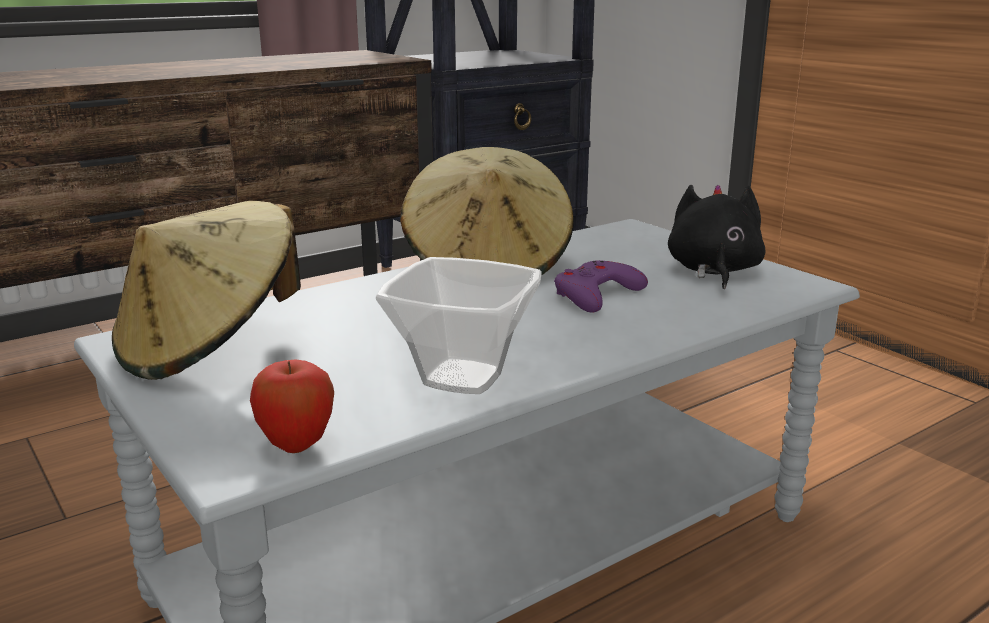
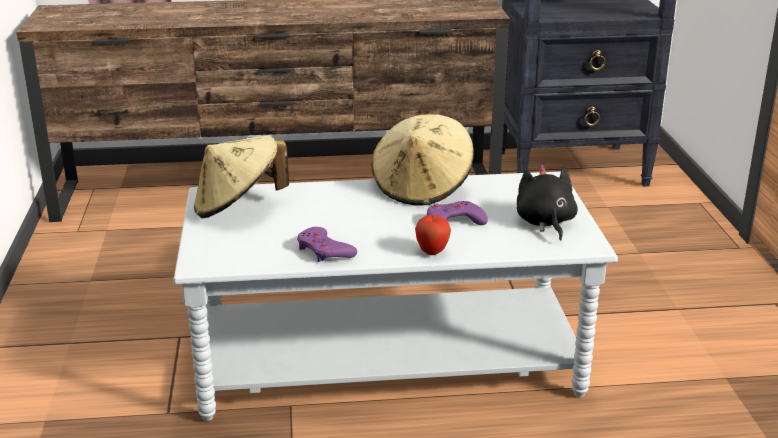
camera: 30 degrees right, 5 degrees up
(297, 445) = (228, 262): apple -> apple (432, 252)
(459, 378) = (324, 251): bowl -> purple game controller
(713, 271) = (545, 223): black plush toy -> black plush toy turned 45 degrees counterclockwise

